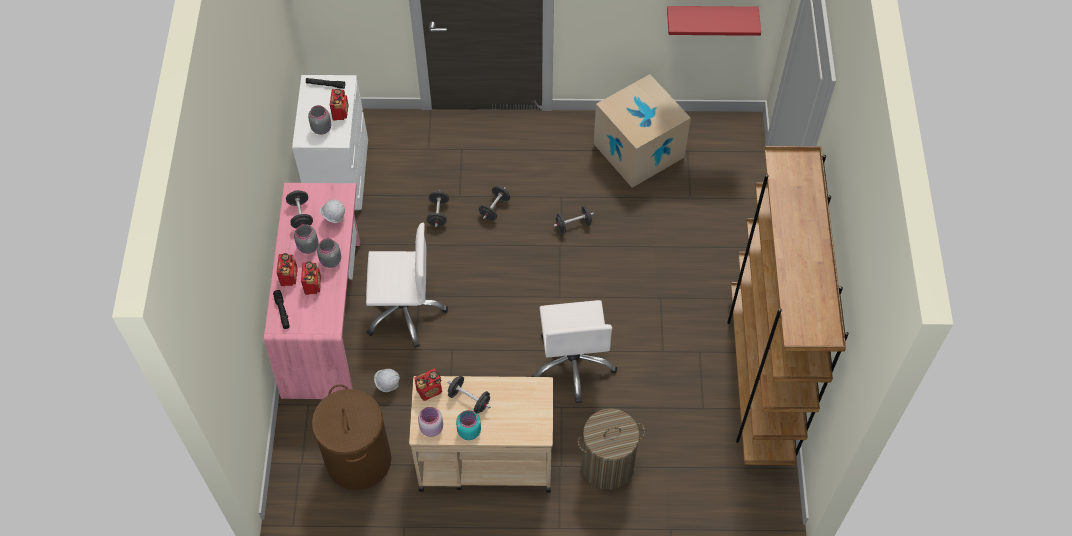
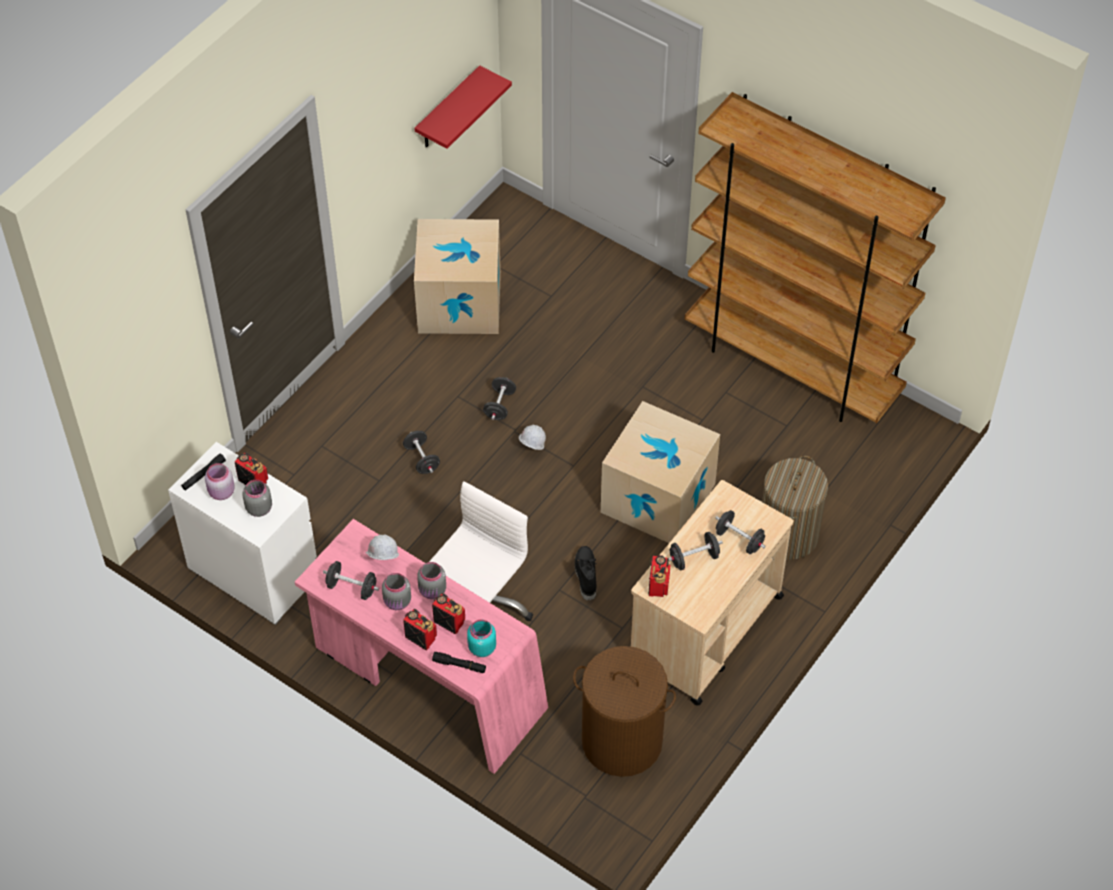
camera: 55 degrees left, 5 degrees down
(388, 385) = (555, 668): white hard hat -> white hard hat (531, 448)
(430, 428) = (700, 606): pink jar -> pink jar (221, 492)
(438, 214) = (385, 511): black dumbbell -> black dumbbell (739, 539)
(468, 431) = (728, 577): turquoise jar -> turquoise jar (481, 648)
(475, 358) = (585, 575): none -> black boot
(573, 363) = (658, 498): white office chair -> cardboard box

